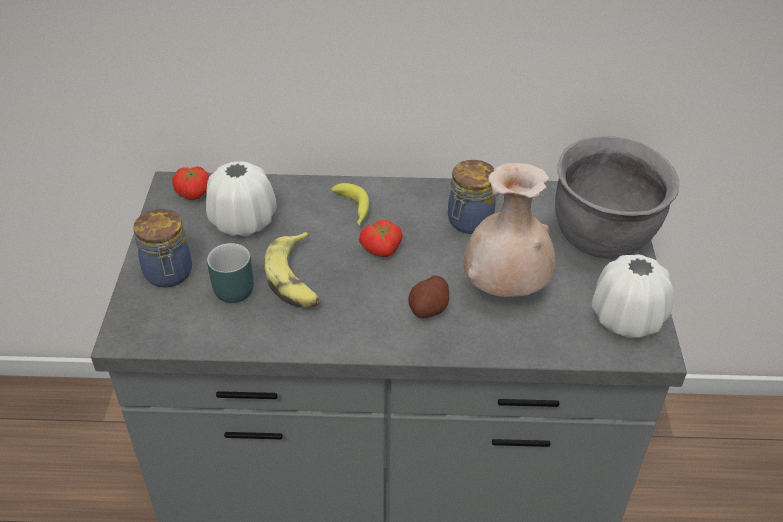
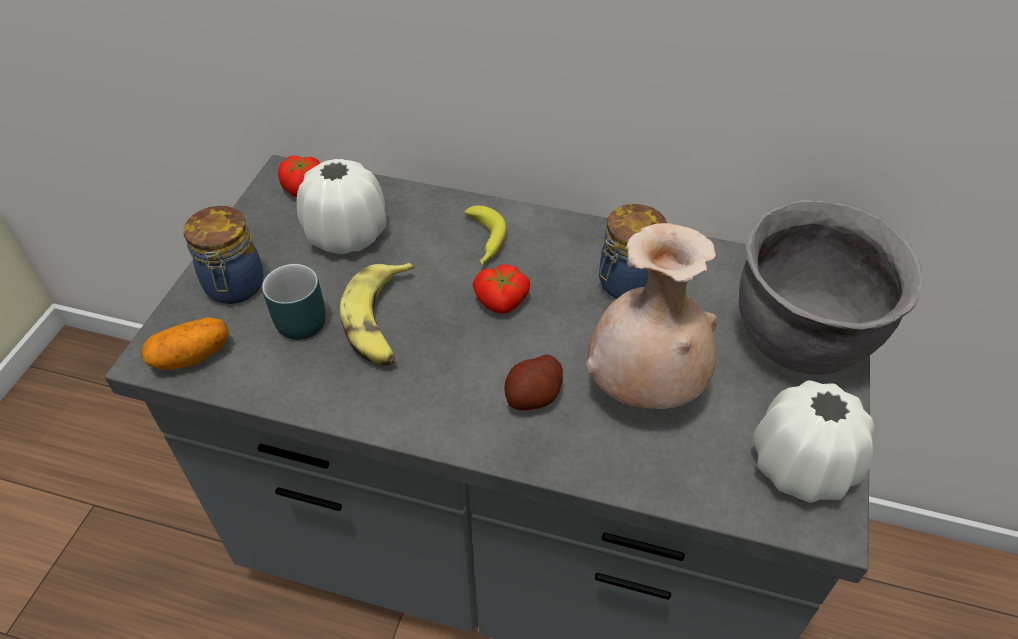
camera: 15 degrees right, 5 degrees up
(156, 329) = (191, 356): none -> potato

